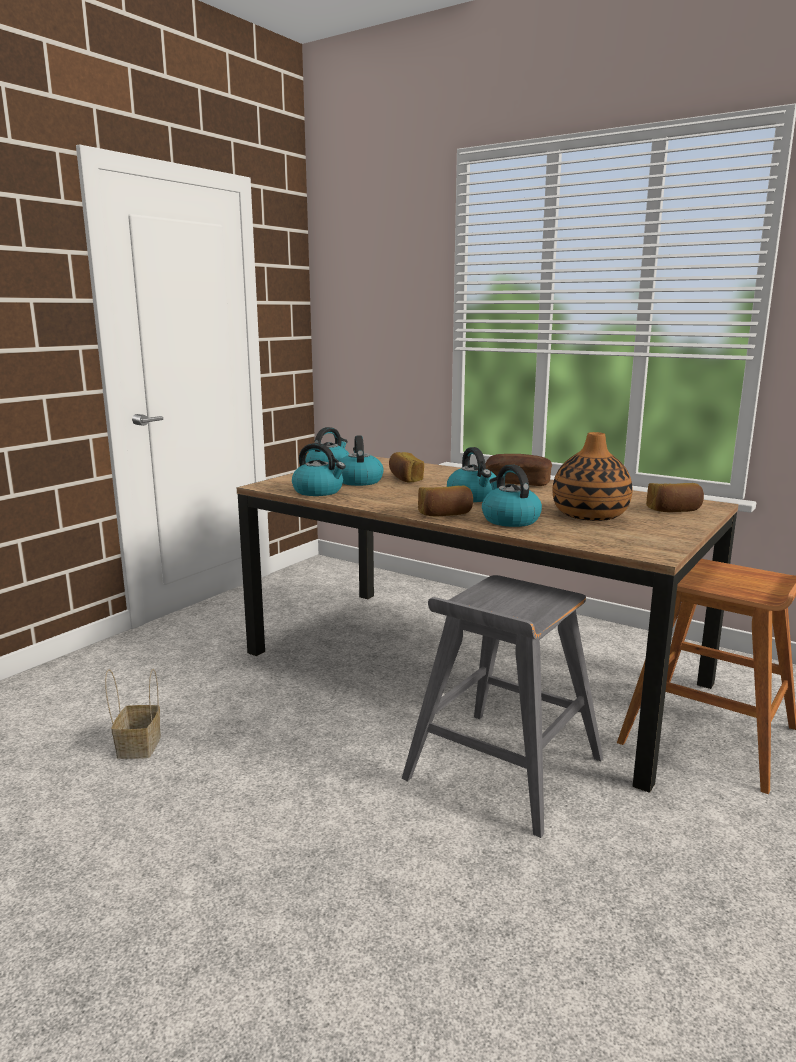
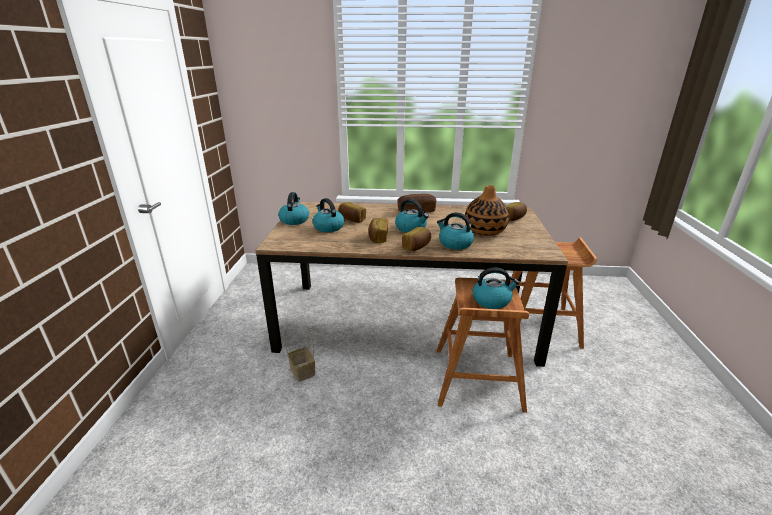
camera: 30 degrees left, 10 degrees up
(138, 745) = (266, 450): basket -> basket (301, 371)
(319, 491) = (317, 242): kettle -> kettle (492, 300)
(406, 499) = (378, 238): none -> bread
(503, 769) = (477, 379): grey stool -> brown stool

